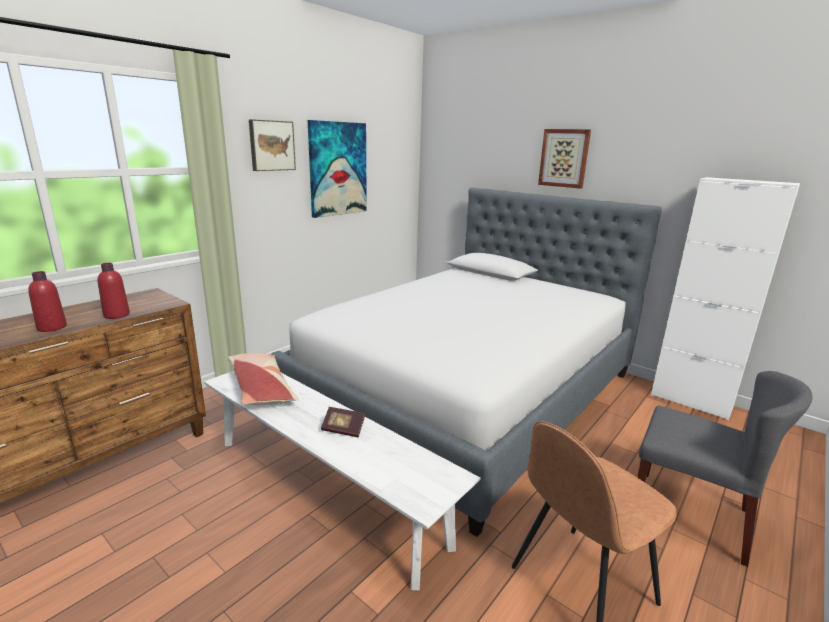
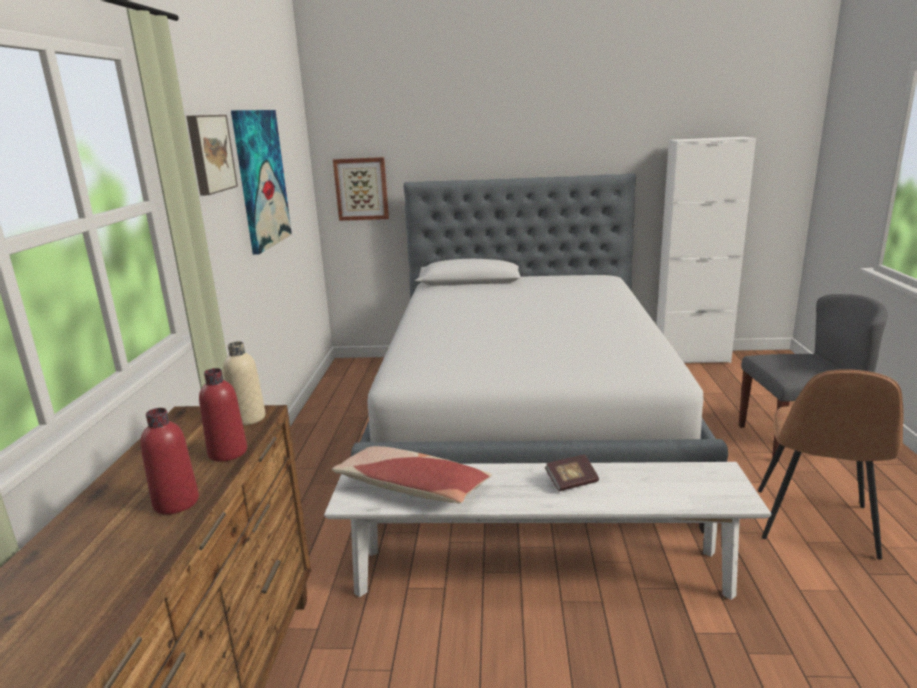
camera: 35 degrees left, 0 degrees up
(161, 303) = (248, 418): none -> beige bottle
(564, 158) = (519, 134): picture -> picture (361, 189)

